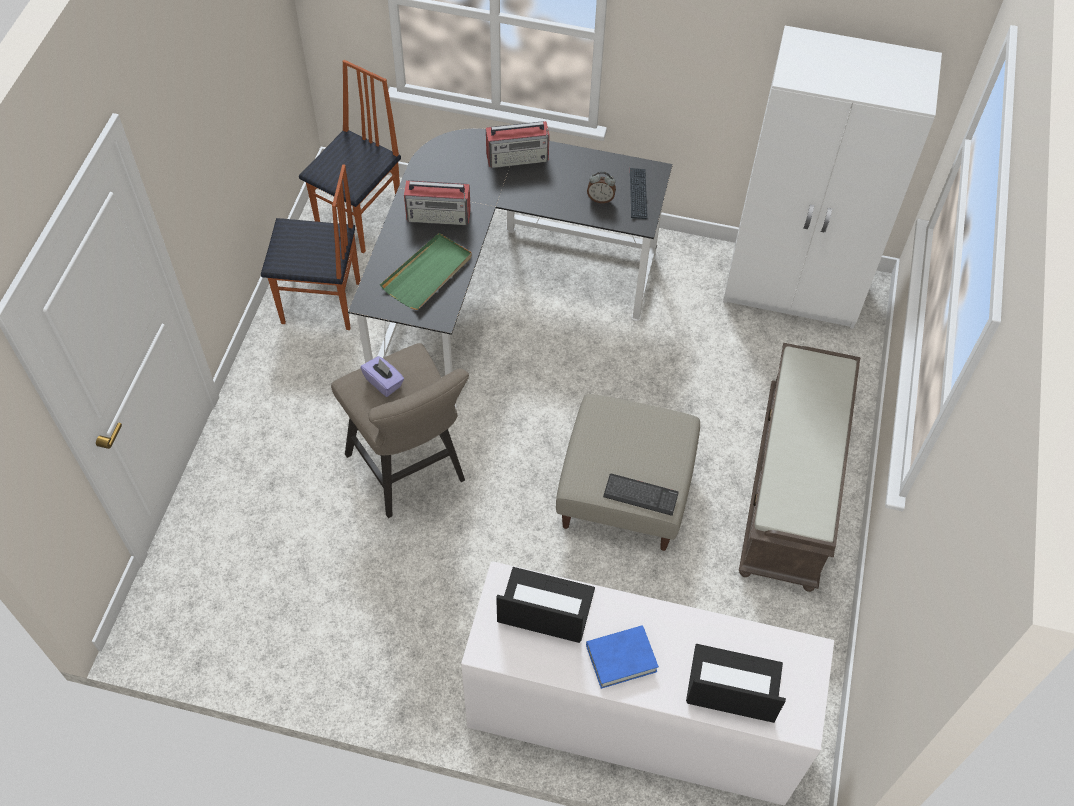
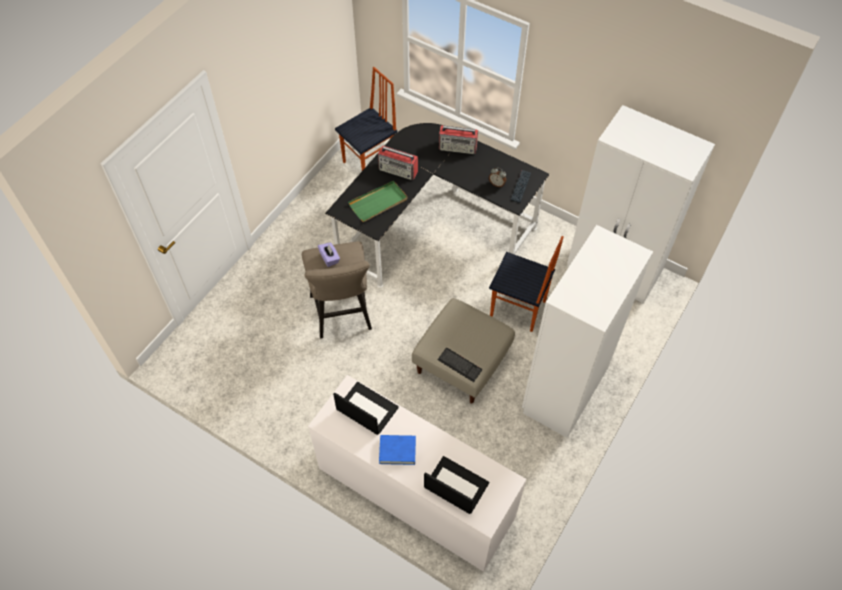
camera: 20 degrees right, 0 degrees up
(322, 304) = (329, 206): chair -> chair (518, 309)
(792, 489) = (564, 390): brown bench -> white wardrobe

